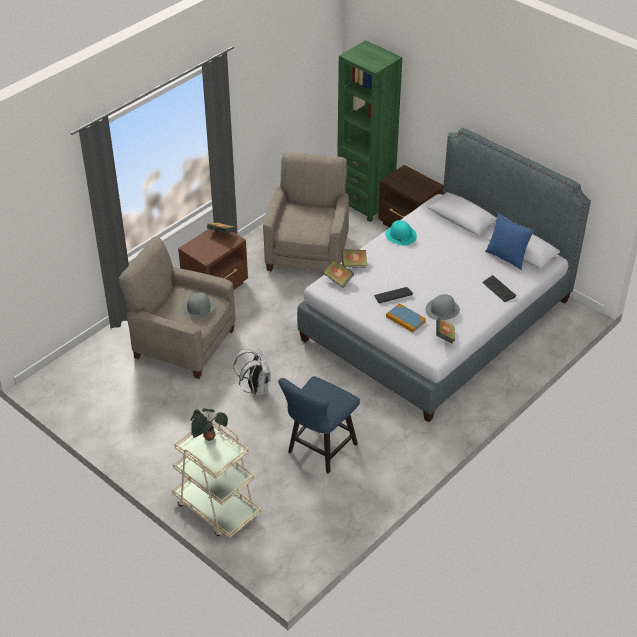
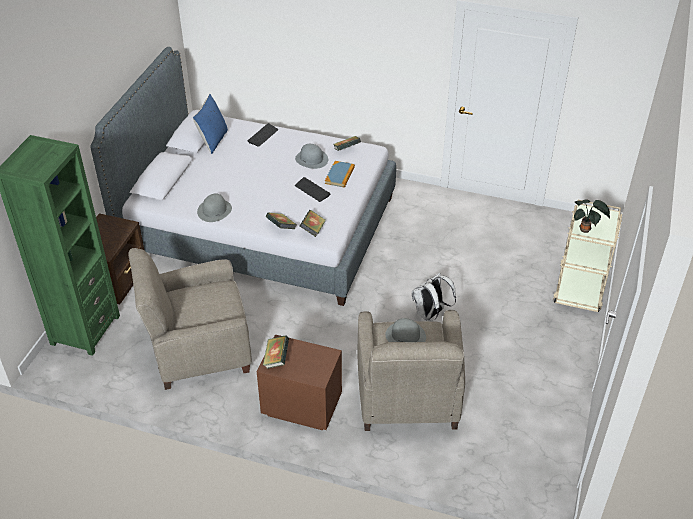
camera: 115 degrees left, 0 degrees up
(319, 451) = (470, 249): blue chair -> none
(400, 235) = (214, 210): turquoise hat -> grey hat

